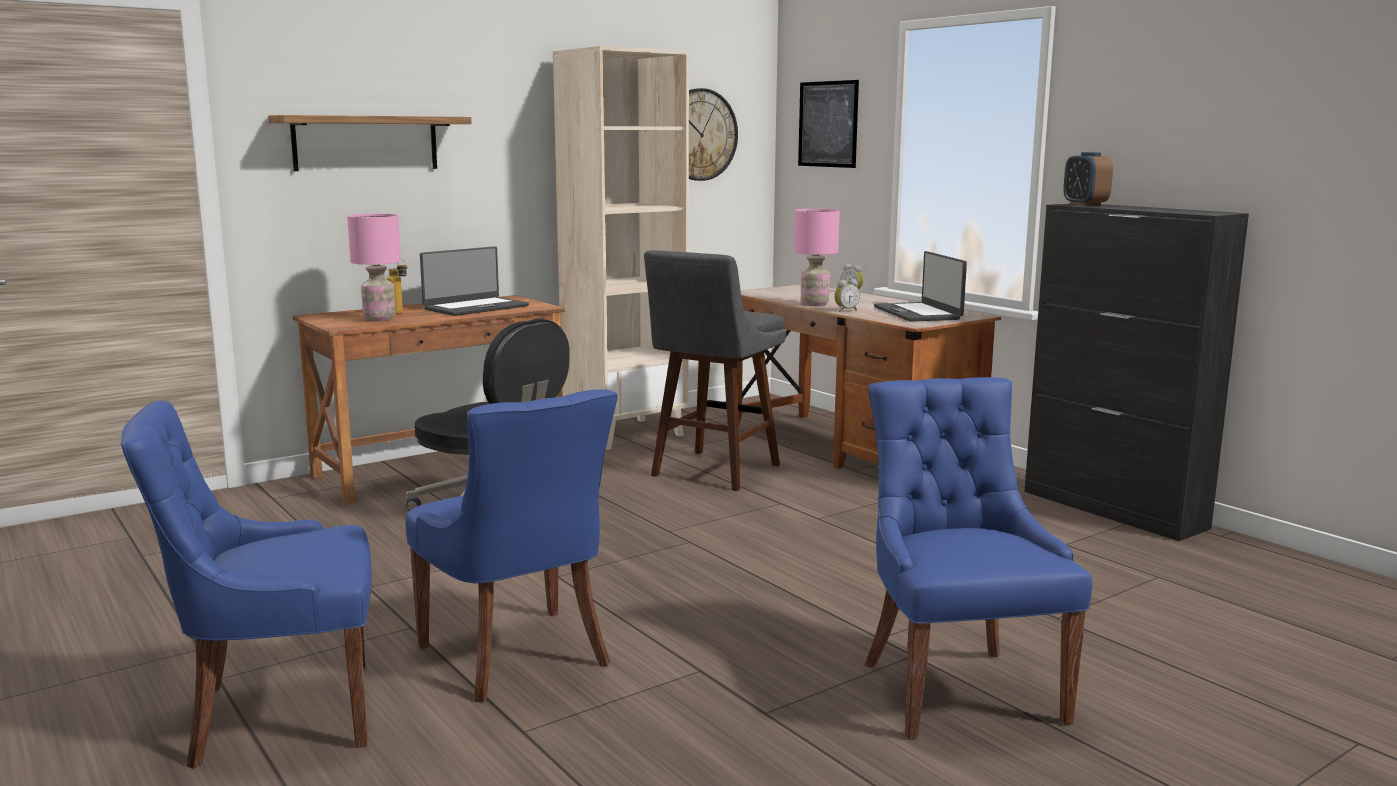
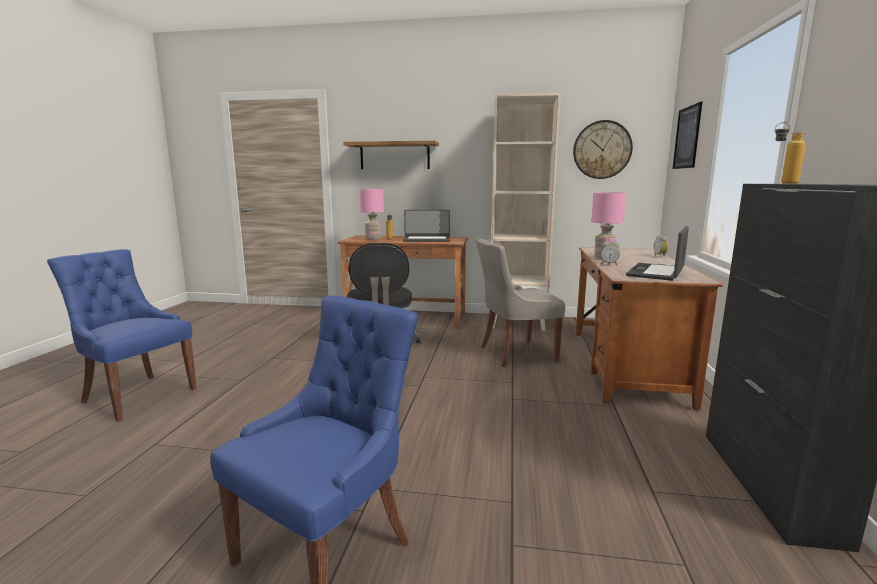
camera: 45 degrees right, 0 degrees up
(518, 656) = (234, 409): blue chair -> none
(712, 472) = (515, 354): grey stool -> grey chair
(1085, 204) = (782, 183): alarm clock -> bottle

